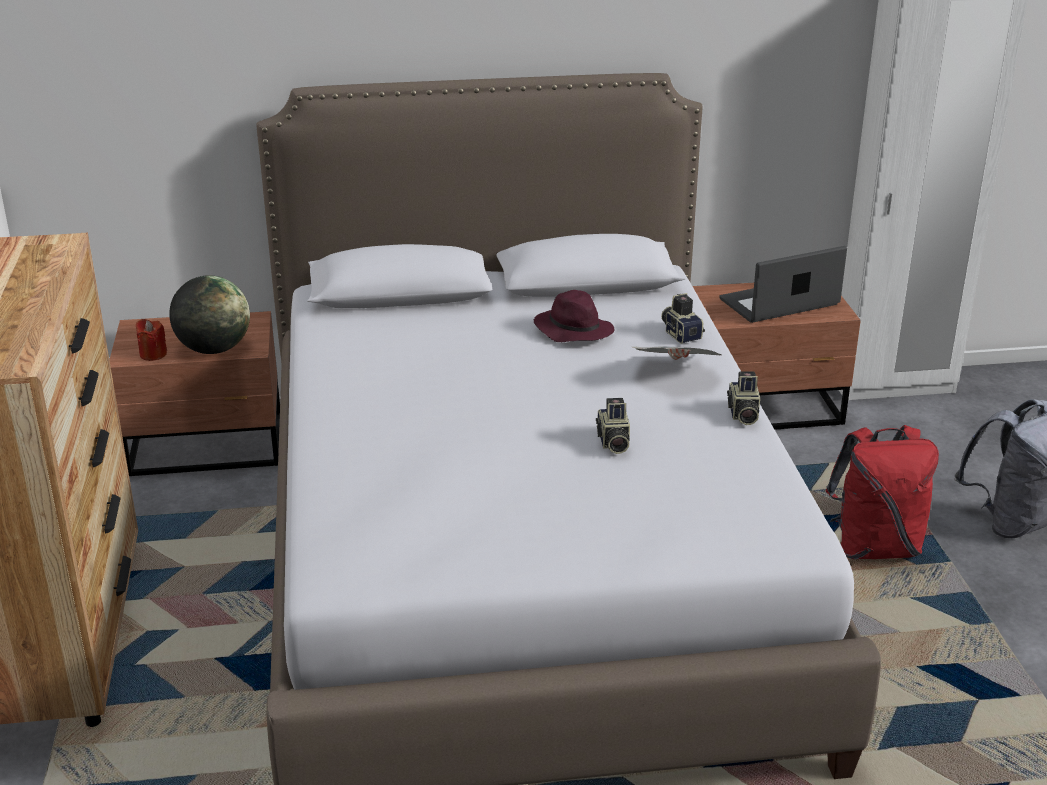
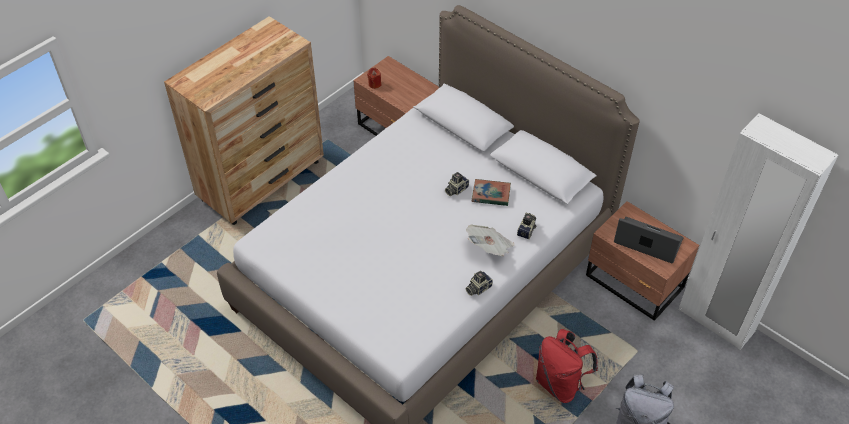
camera: 50 degrees right, 20 degrees up
(214, 349) = (396, 97): globe -> none
(572, 330) = (491, 194): purple hat -> book
(612, 442) = (414, 261): camera -> camera (456, 189)

